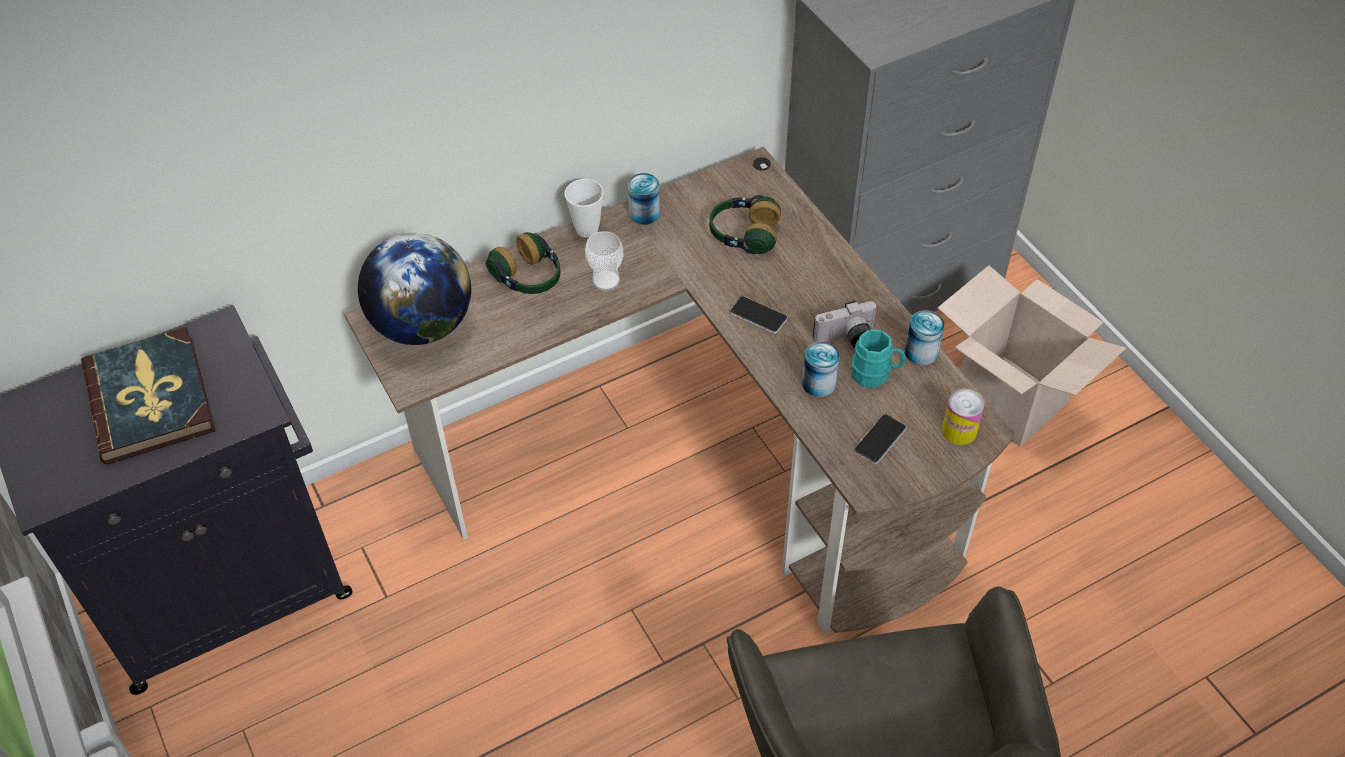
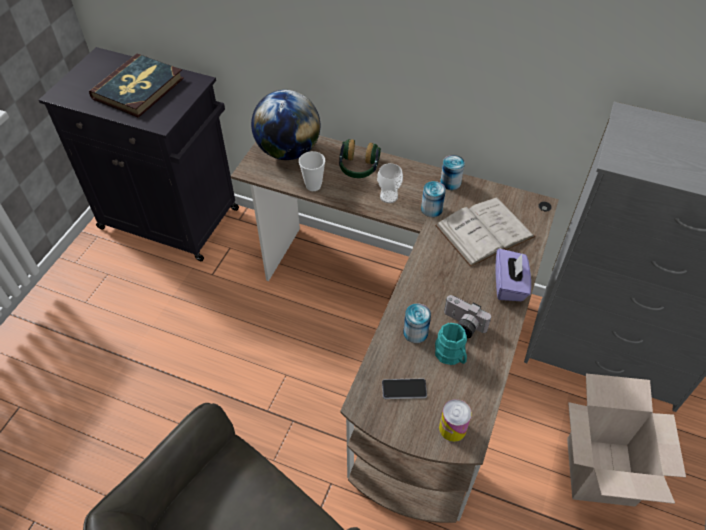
camera: 50 degrees right, 0 degrees up
(587, 229) = (414, 168): cup -> cup (313, 186)
(743, 235) = (484, 231): headphones -> white book
(758, 315) = (434, 274): phone -> none
(834, 266) = (509, 285): none -> purple tissue box
(921, 352) = (492, 369): can -> can (431, 209)

